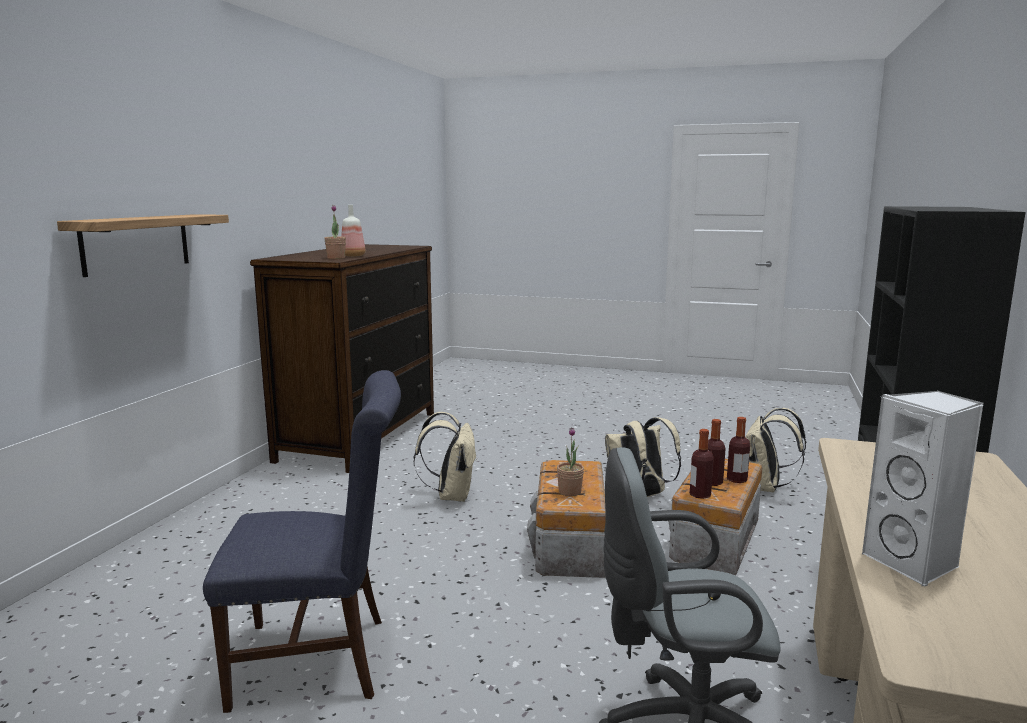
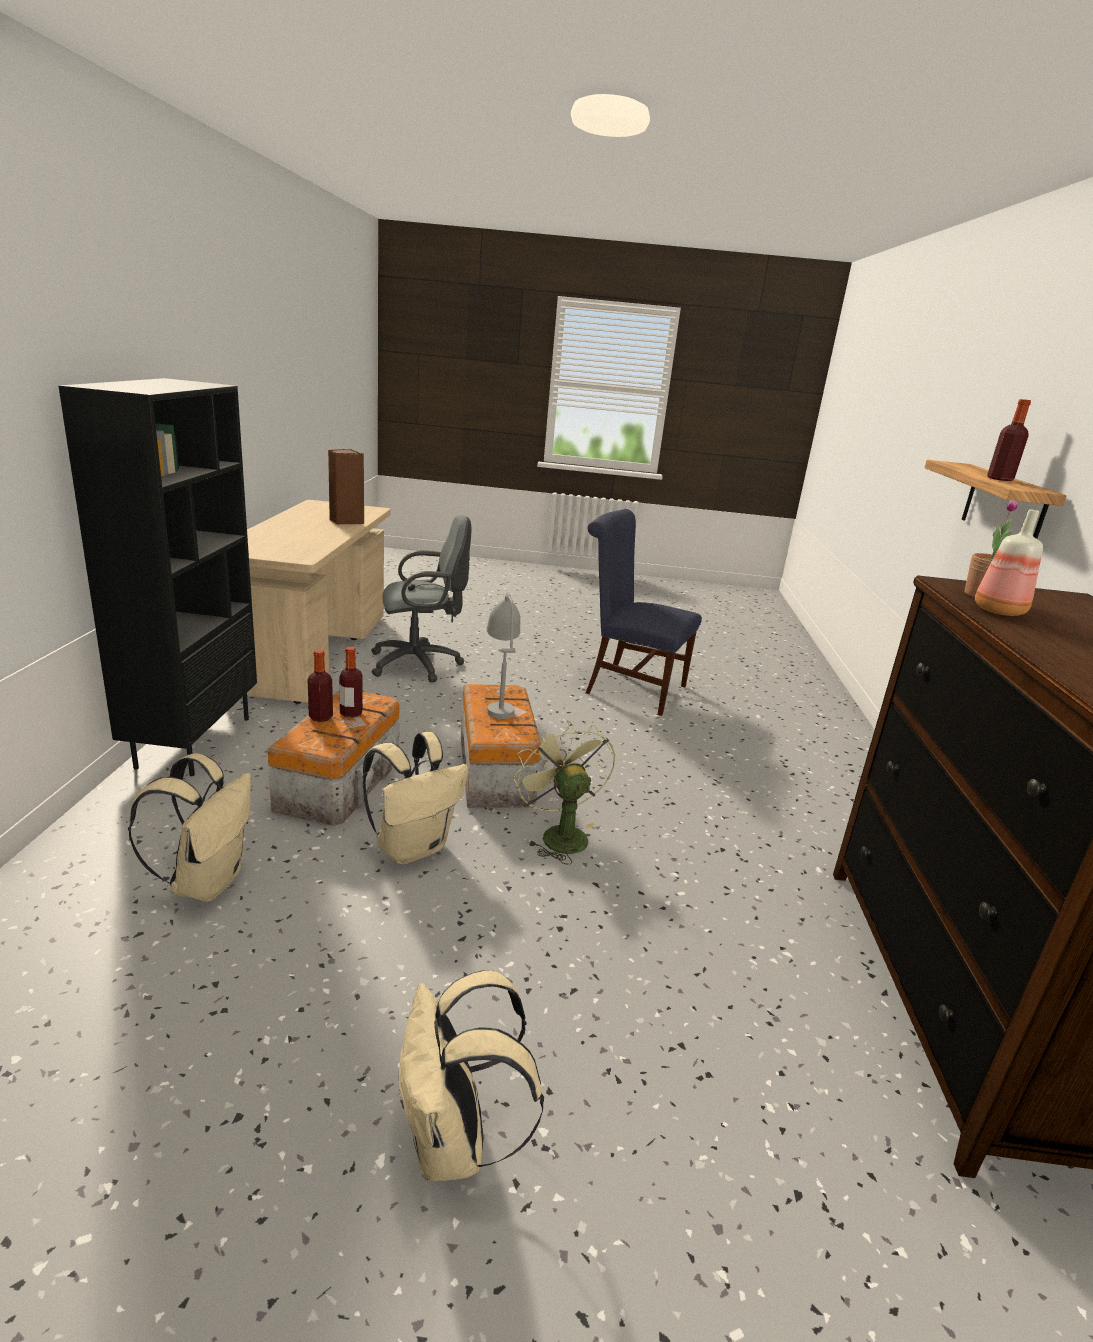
camera: 165 degrees right, 10 degrees up
(322, 659) = (629, 688): blue chair -> blue chair turned 45 degrees clockwise
(451, 496) = (660, 834): beige backpack -> beige backpack (453, 1143)
(530, 499) = (558, 834): none -> green fan
(569, 492) = (499, 699): potted plant -> grey table lamp
(700, 495) = (372, 698): bottle -> bottle (999, 479)
(914, 564) = (346, 521): white speaker -> brown speaker

